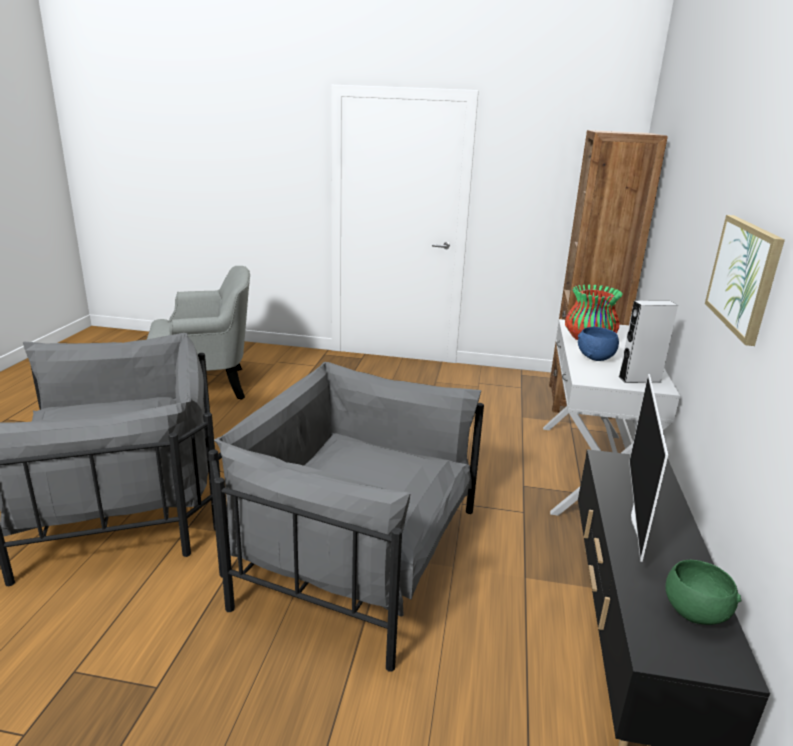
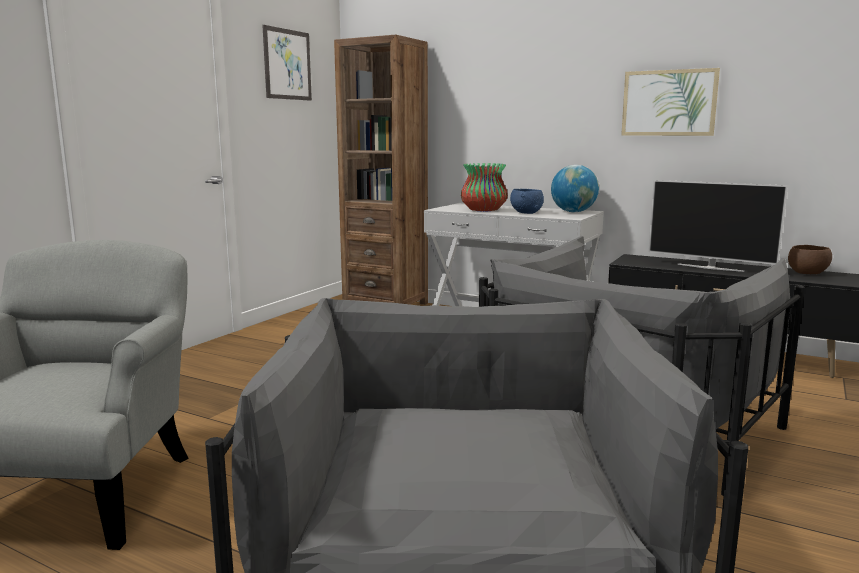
camera: 70 degrees left, 10 degrees down
(554, 152) = (287, 64): none -> picture
(639, 379) = (573, 212): grey speaker -> globe
(693, 612) = (807, 273): green bowl -> brown bowl

